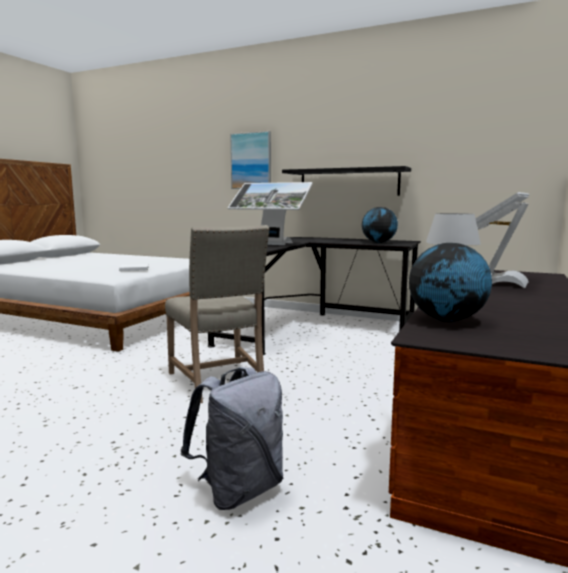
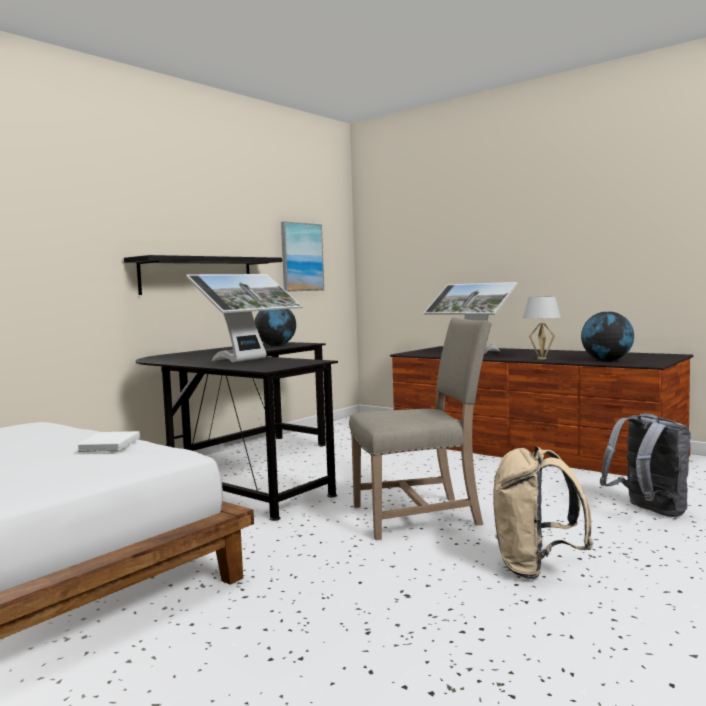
camera: 75 degrees left, 5 degrees down
(100, 424) = (536, 568): none -> beige backpack
(251, 161) = (48, 236): picture -> picture (301, 257)

